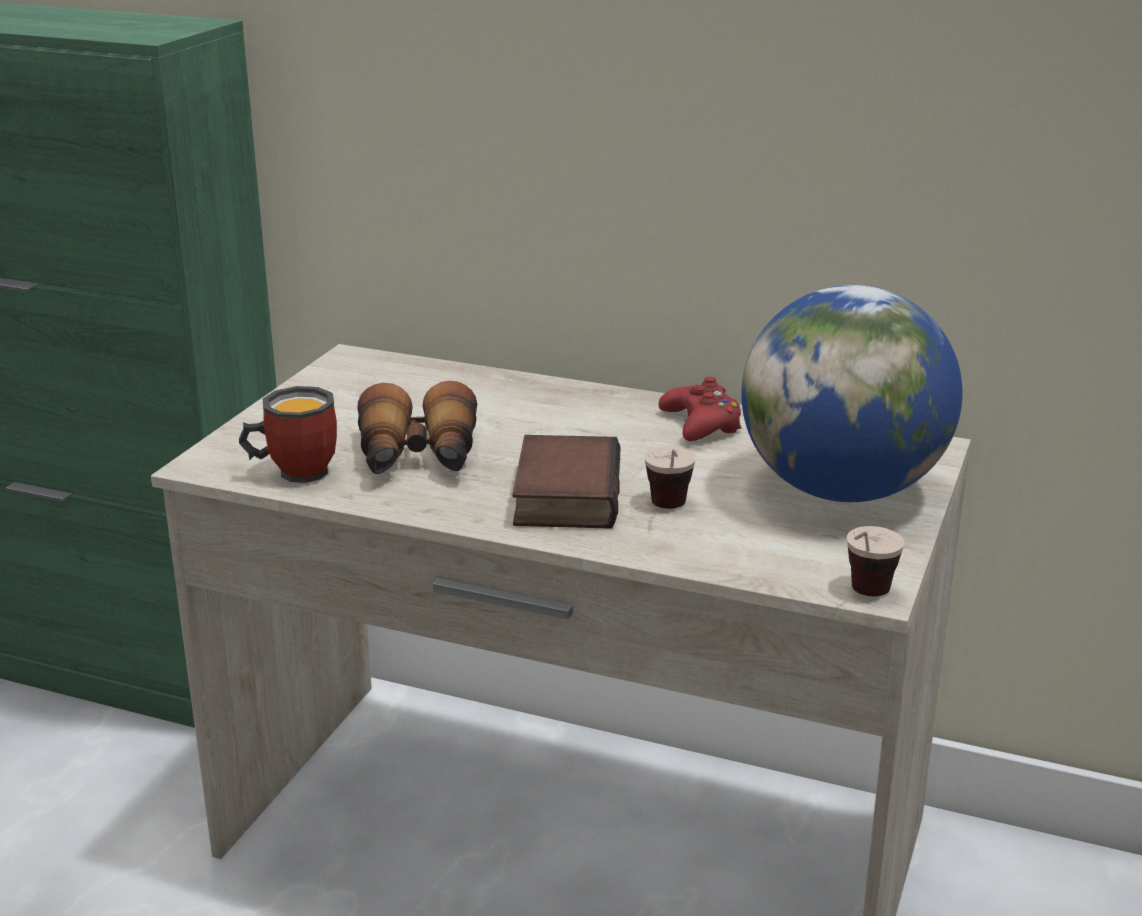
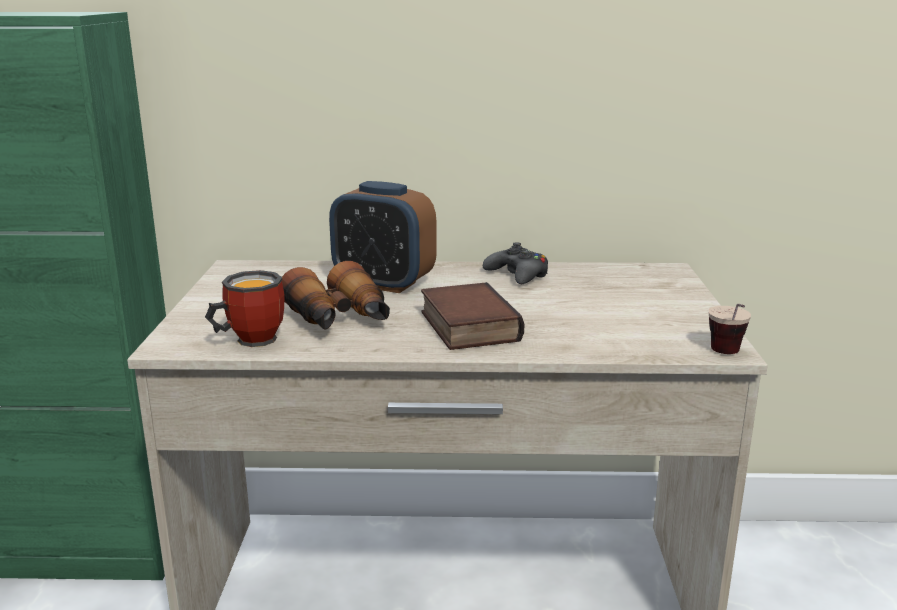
camera: 20 degrees left, 5 degrees down
(513, 412) = (384, 284): none -> alarm clock
(670, 512) = (549, 326): cup -> none
(701, 424) = (517, 275): red game controller -> black game controller
(841, 490) = (644, 298): globe -> none

